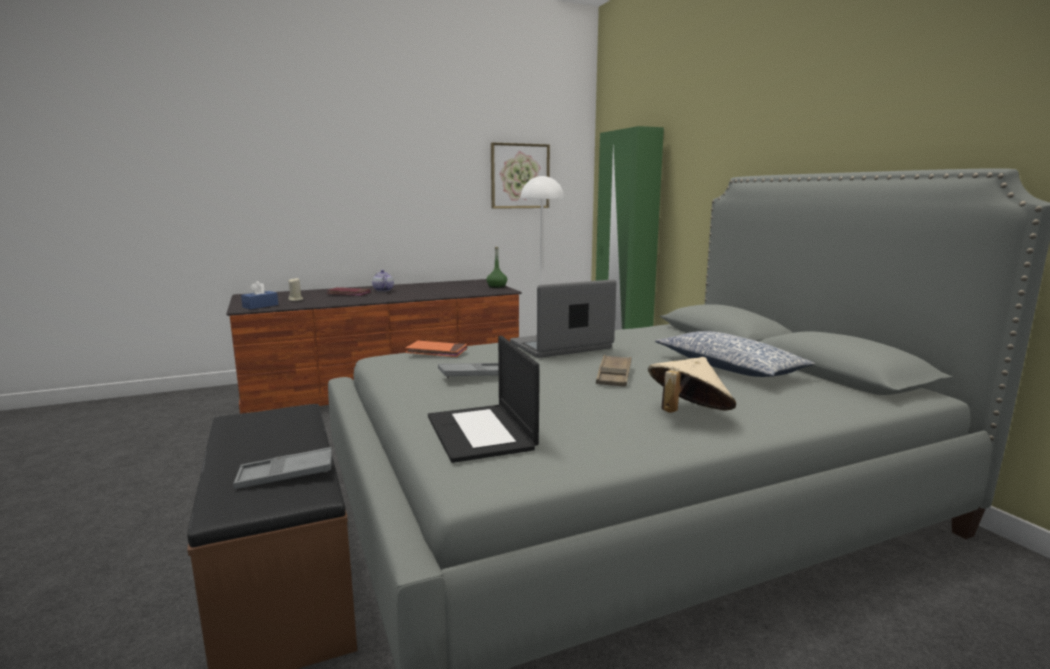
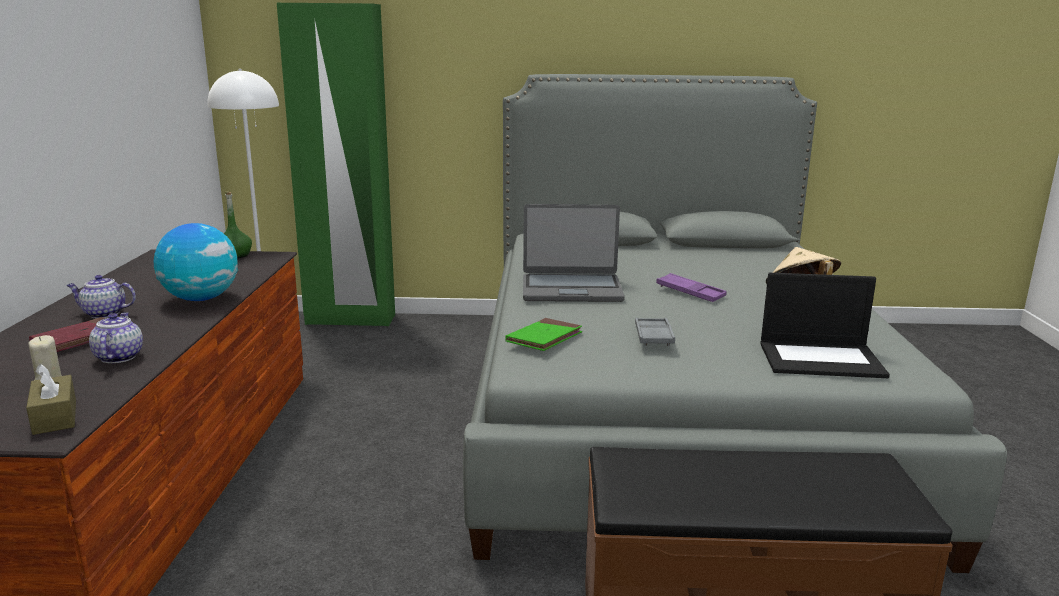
camera: 65 degrees left, 5 degrees up
(260, 306) = (55, 417): blue tissue box -> brown tissue box
(286, 475) = (826, 474): grey tray -> none
(329, 300) = (118, 357): none -> teapot
(417, 294) = (201, 299): none -> globe
(436, 352) = (544, 338): orange book -> green book
(520, 176) = (149, 68): picture -> none
(561, 346) = (571, 289): laptop -> laptop turned 90 degrees counterclockwise
(614, 376) = (690, 292): brown tray -> purple tray
(728, 367) = (689, 260): pillow -> none

